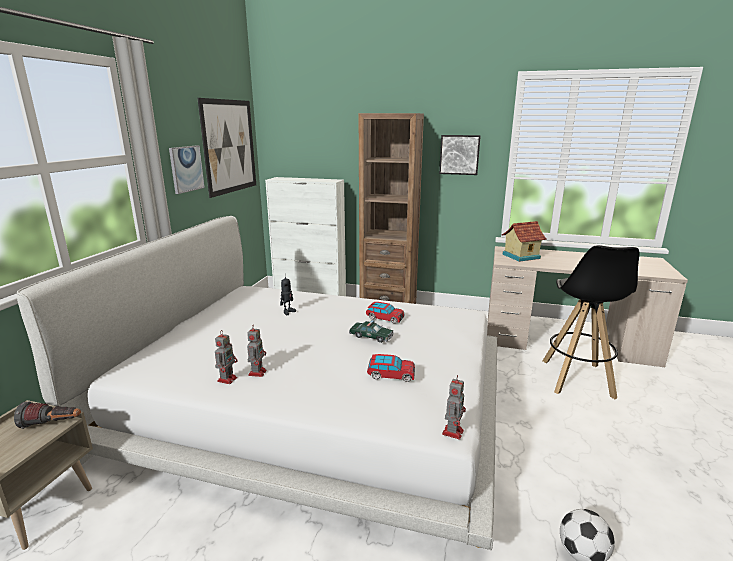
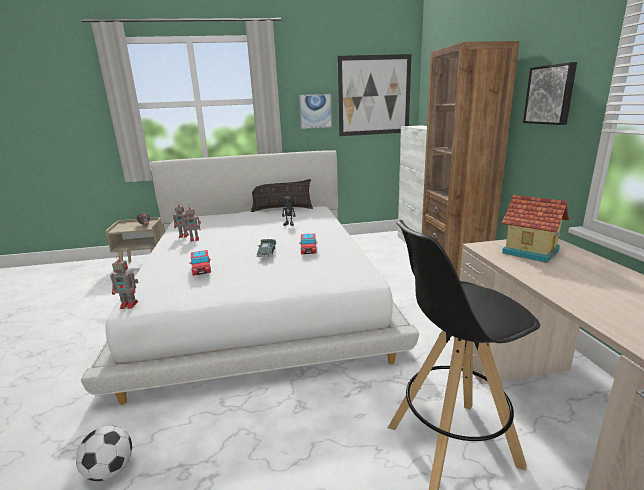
camera: 65 degrees right, 0 degrees up
(216, 305) = (282, 209): none -> pillow

